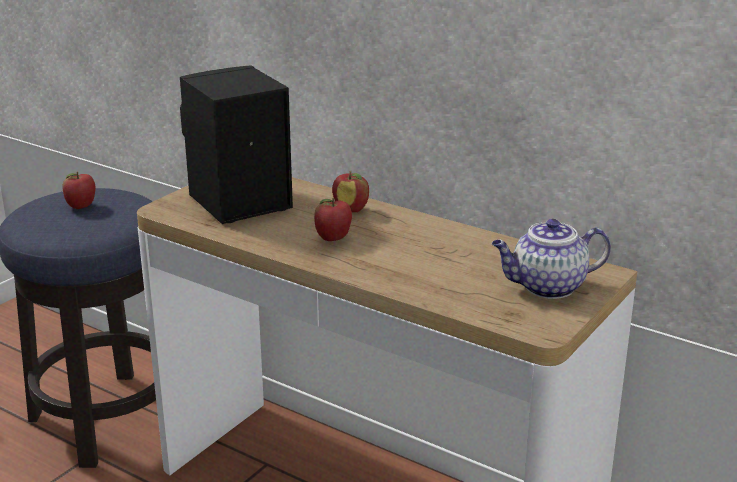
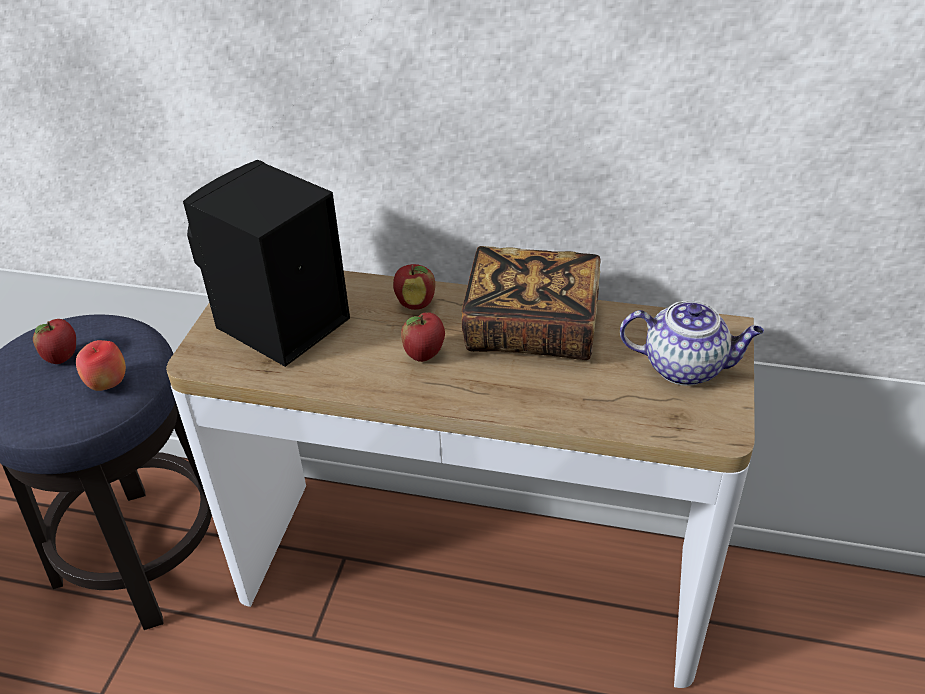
camera: 20 degrees left, 15 degrees up
(102, 227) = (108, 384): none -> apple
(433, 241) = (532, 329): none -> book
(547, 287) = (686, 367): teapot -> teapot turned 135 degrees counterclockwise

